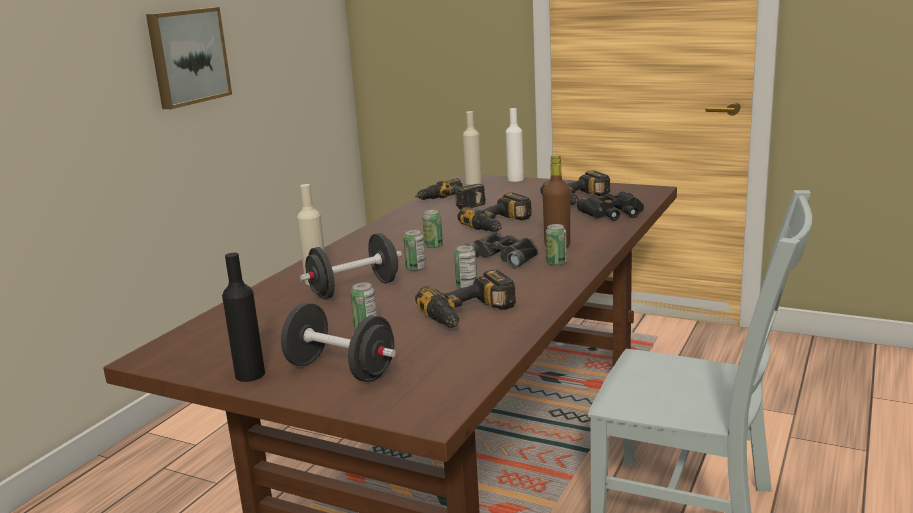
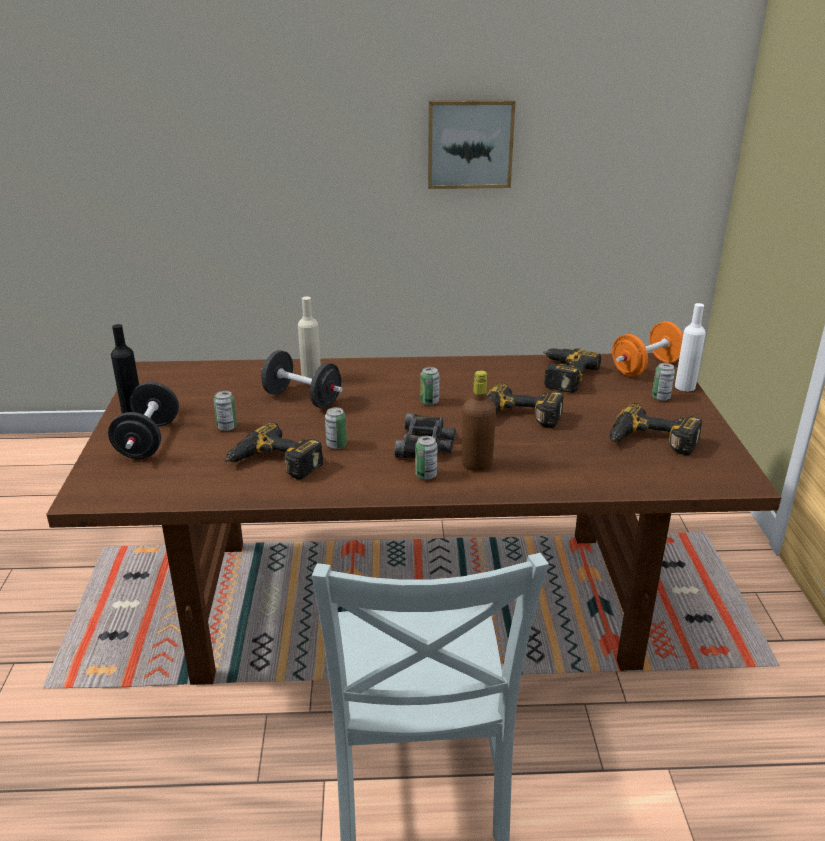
camera: 60 degrees right, 10 degrees up
(415, 268) = (366, 410): can -> can (661, 397)
(473, 182) = (645, 367): beige bottle -> orange dumbbell
(613, 213) = (616, 474): black binoculars -> none

